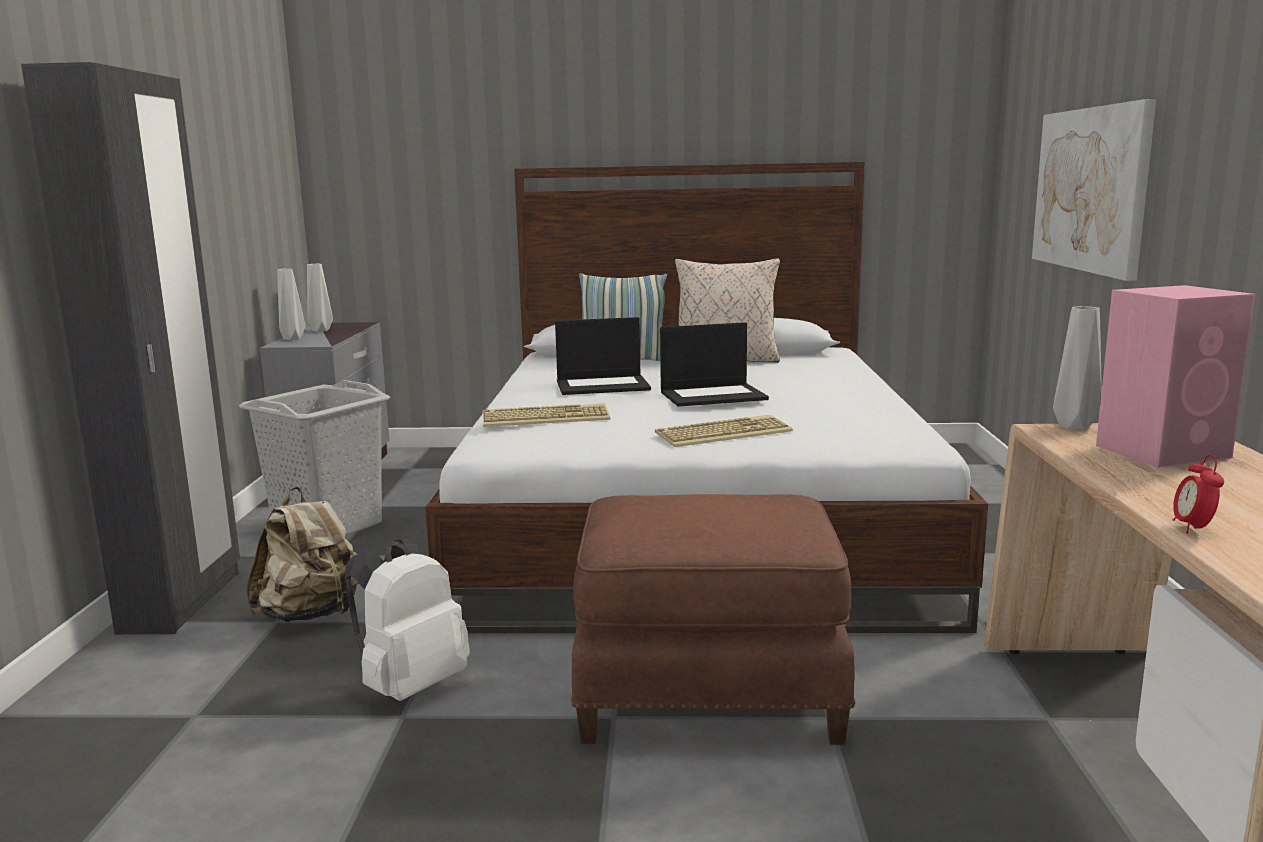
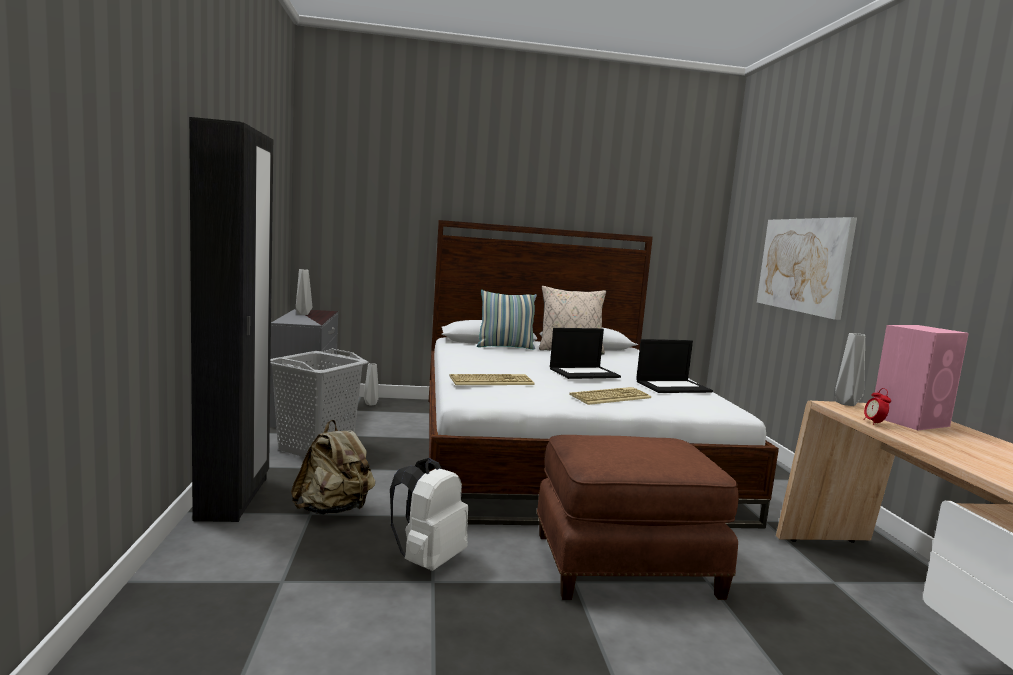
camera: 10 degrees left, 5 degrees down
(291, 339) = (288, 318): grey vase -> grey vase (370, 404)
(603, 385) = (508, 362): laptop -> laptop (673, 386)
(1192, 528) = (976, 467): alarm clock -> alarm clock (874, 423)

